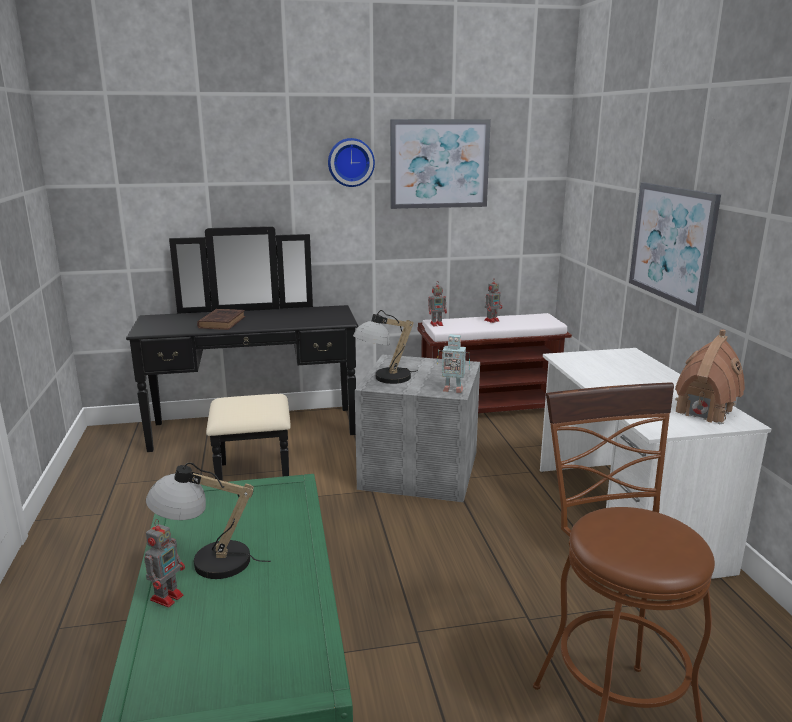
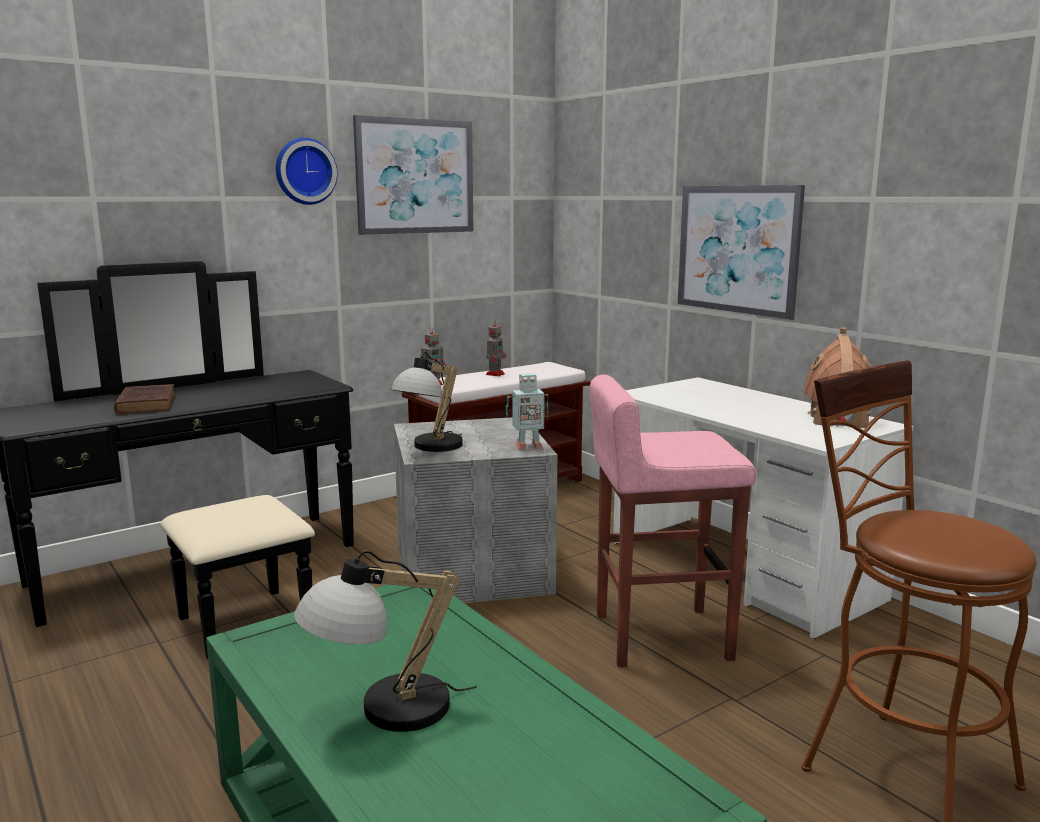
camera: 25 degrees left, 5 degrees down
(168, 596) = (373, 770): toy robot -> none
(513, 553) = (659, 636): none -> pink stool

